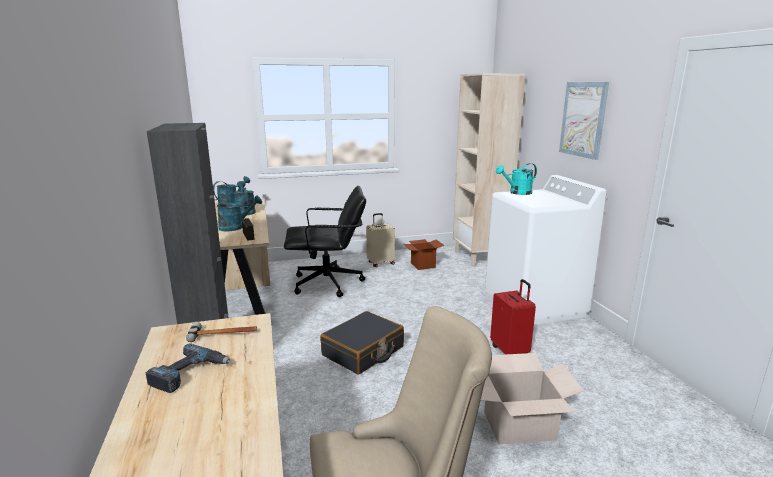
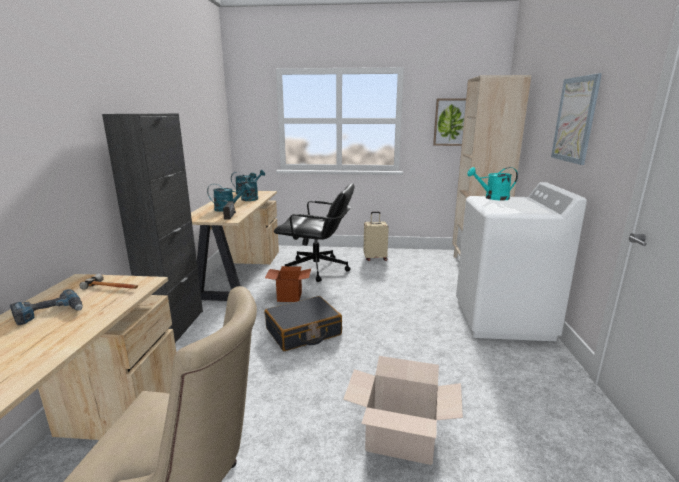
camera: 20 degrees right, 0 degrees up
(423, 265) = (413, 265): cardboard box -> cardboard box (289, 296)
(442, 116) = (450, 122): none -> picture
(510, 351) = (444, 360): red suitcase -> none

